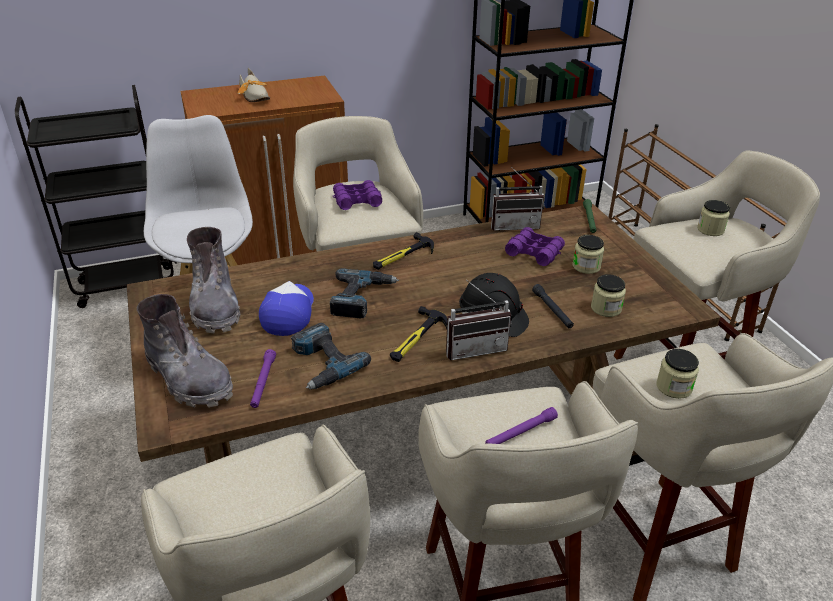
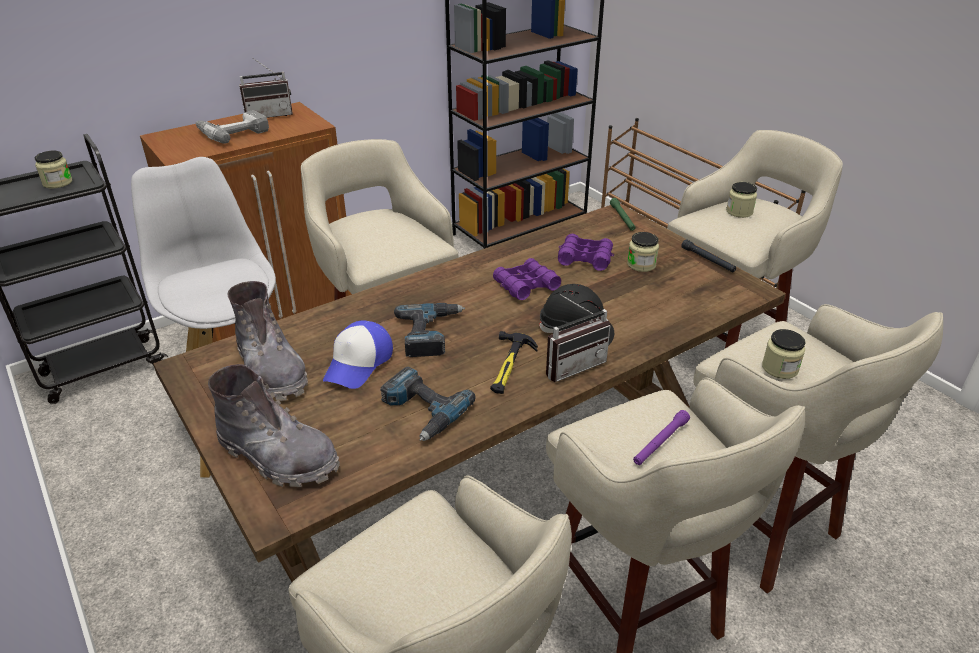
camera: 15 degrees left, 0 degrees up
(255, 96) = (232, 132): shoe -> power drill
(263, 382) = (365, 444): purple flashlight -> none
(288, 313) = (359, 363): cap -> cap turned 150 degrees counterclockwise
(357, 201) = (379, 232): purple binoculars -> purple binoculars (526, 286)
(402, 256) = (454, 282): hammer -> none
(514, 225) = (553, 234): radio -> radio (269, 115)
(552, 310) = (630, 313): black flashlight -> black flashlight (708, 260)
(606, 308) = (679, 303): jar -> jar (57, 183)

